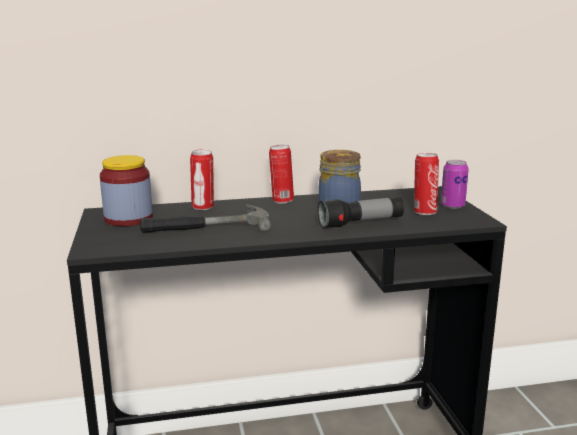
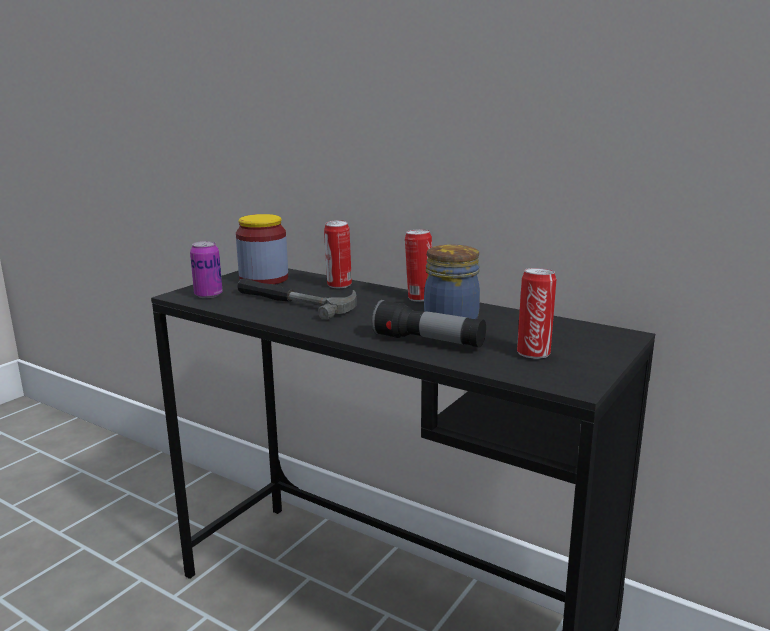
camera: 45 degrees right, 0 degrees up
(452, 206) = (592, 358): can -> can (208, 295)

